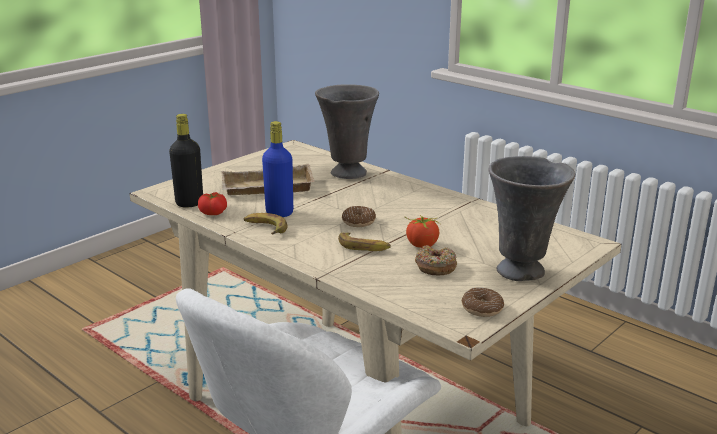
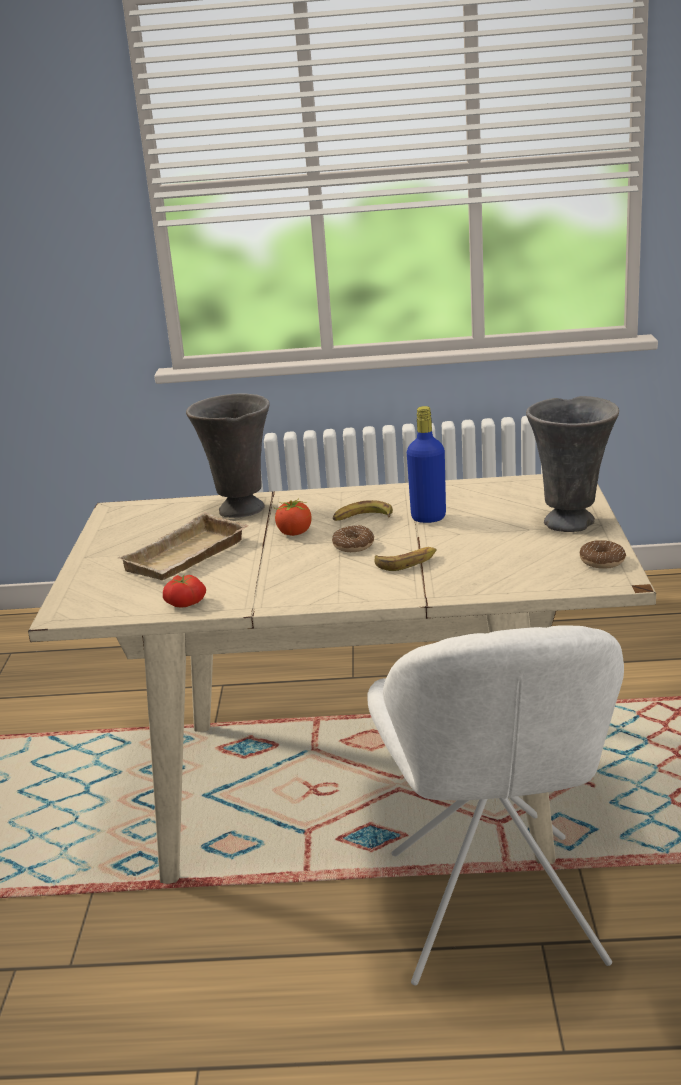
camera: 40 degrees left, 0 degrees up
(189, 203) = (134, 607): black bottle -> none
(265, 228) = (275, 590): banana -> banana (362, 518)
(279, 213) = (257, 572): blue bottle -> blue bottle (428, 517)
(421, 245) = (452, 539): tomato -> tomato (294, 533)
(435, 267) = (501, 550): donut -> none

